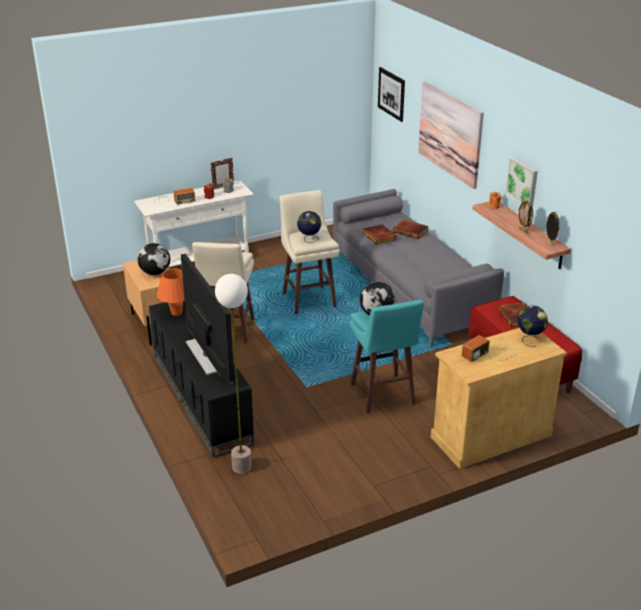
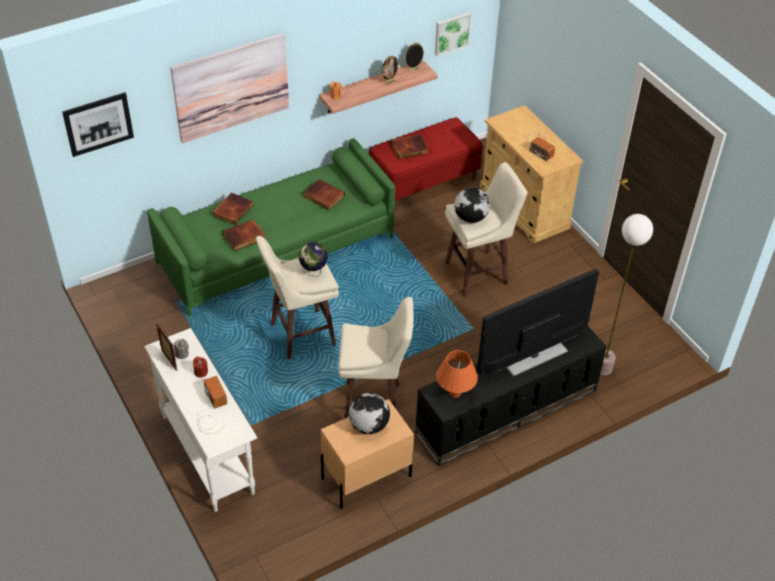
camera: 95 degrees left, 15 degrees up
(382, 395) = (478, 273): turquoise stool -> beige stool
(410, 289) = (276, 249): grey sofa -> green sofa
(433, 269) = (323, 196): none -> book
(523, 182) = (353, 53): picture -> picture (451, 33)
(529, 339) = (510, 122): globe -> none

